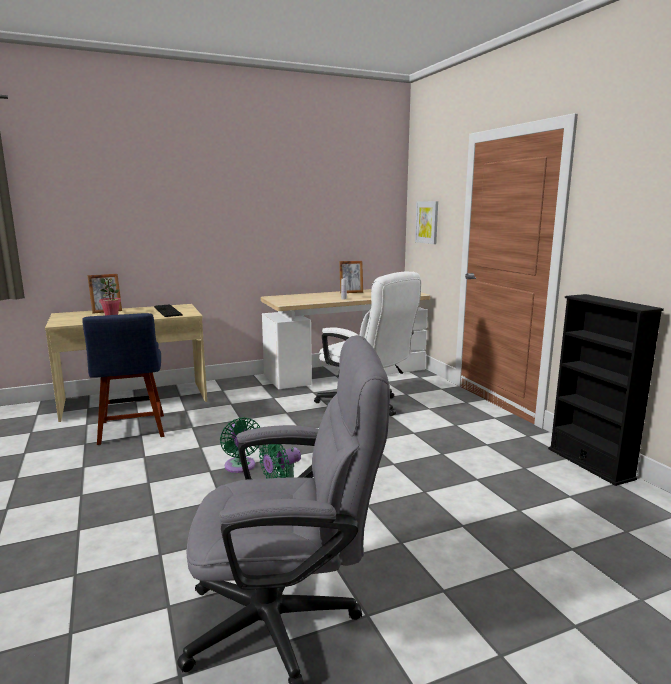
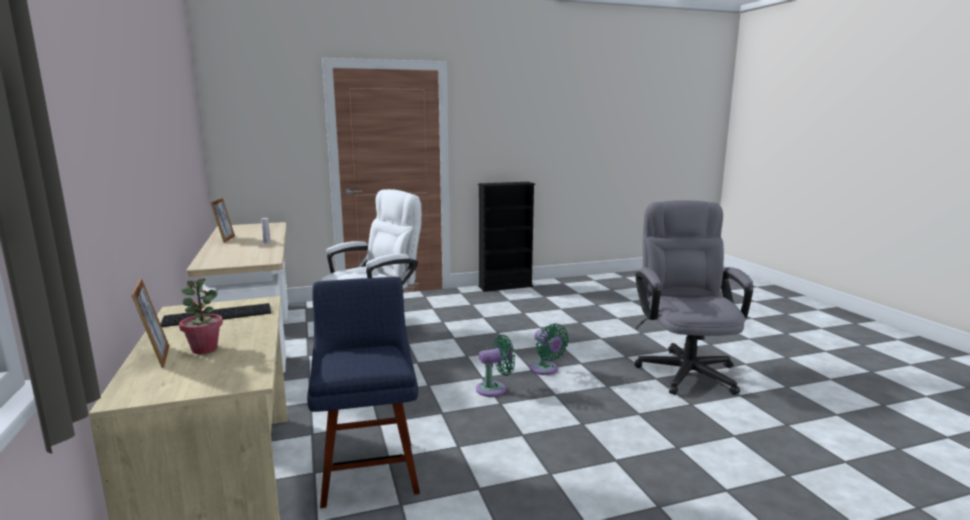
camera: 85 degrees left, 0 degrees up
(132, 430) = (369, 468): blue chair -> blue chair turned 90 degrees counterclockwise
(427, 222) = (258, 145): picture -> none

